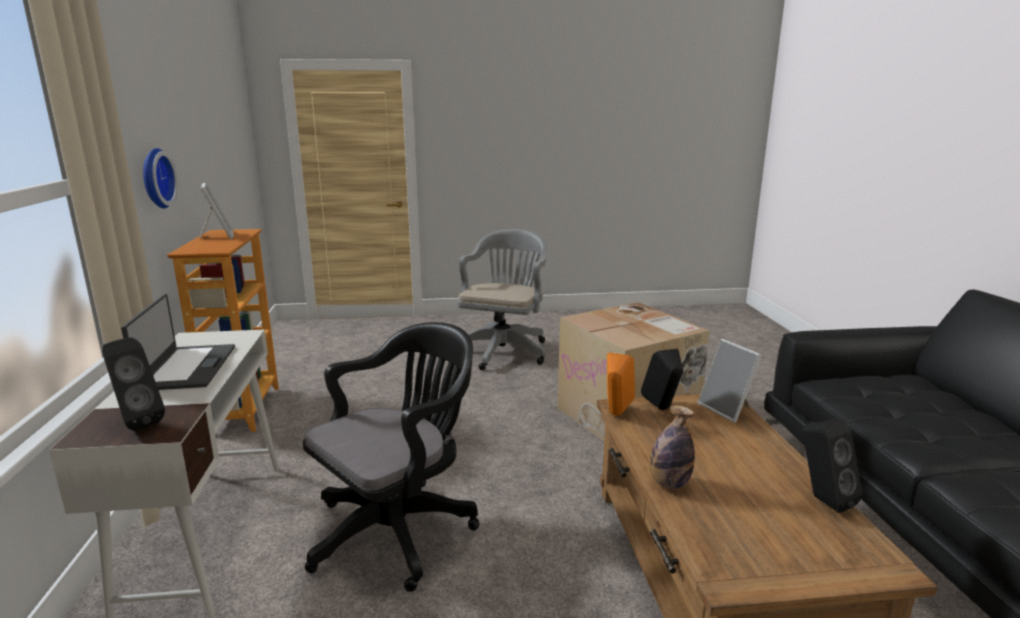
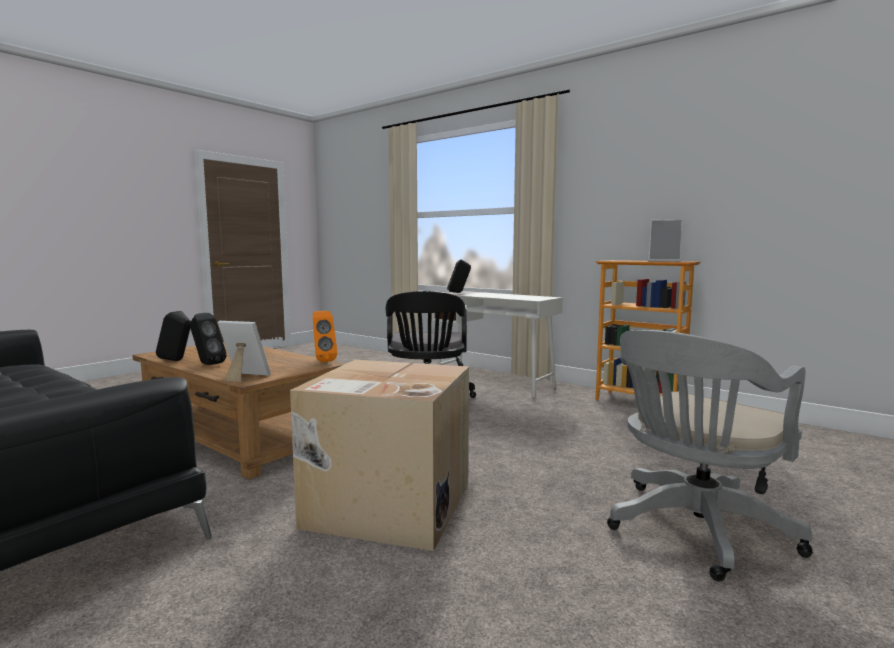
camera: 135 degrees right, 10 degrees down
(154, 178) = (626, 211): wall clock -> none
(187, 368) = (503, 295): laptop -> none
(504, 350) = (694, 531): grey office chair -> grey office chair turned 75 degrees clockwise
(662, 409) = (295, 368): black speaker -> black speaker (207, 364)
(669, 483) = (265, 351): bottle -> none

